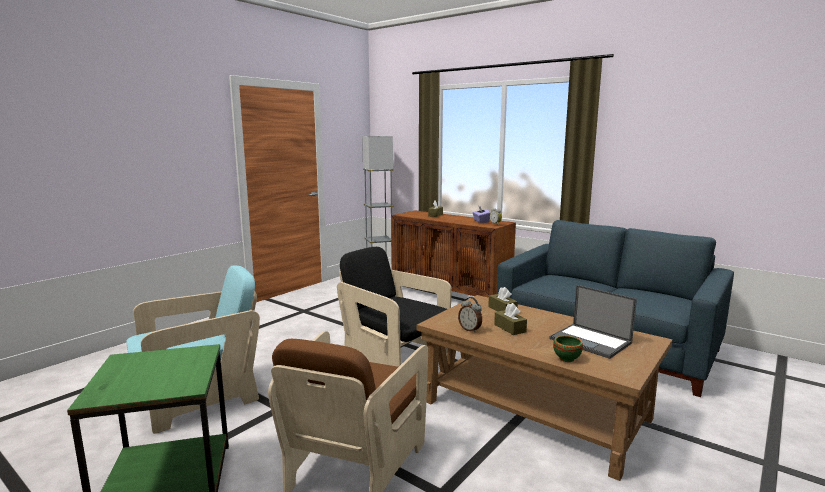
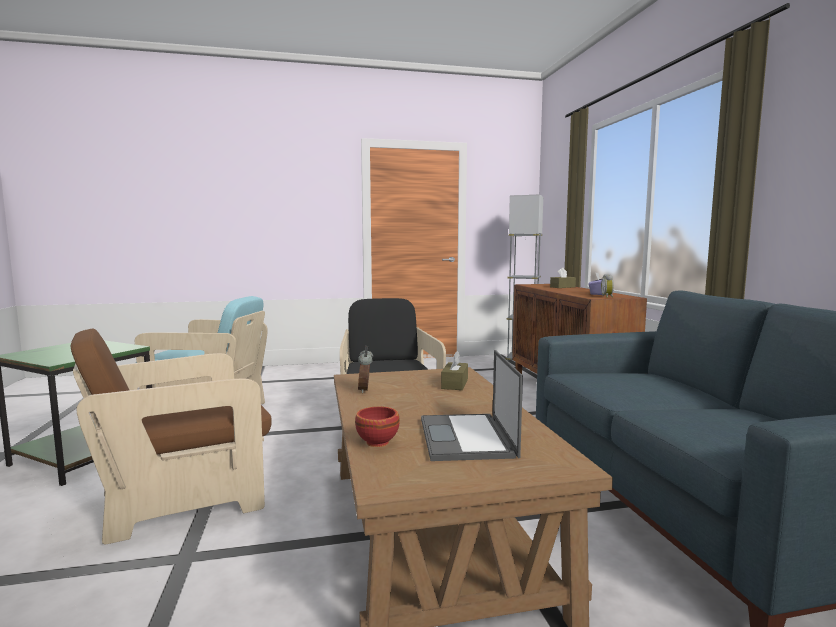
camera: 40 degrees right, 5 degrees down
(510, 328) = (409, 399): brown tissue box -> none
(567, 358) = (379, 442): green bowl -> red bowl

